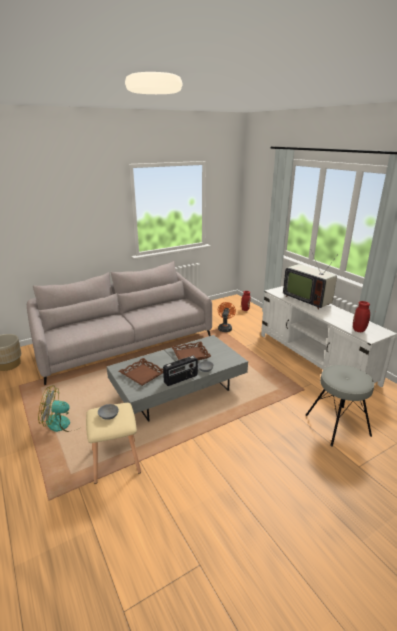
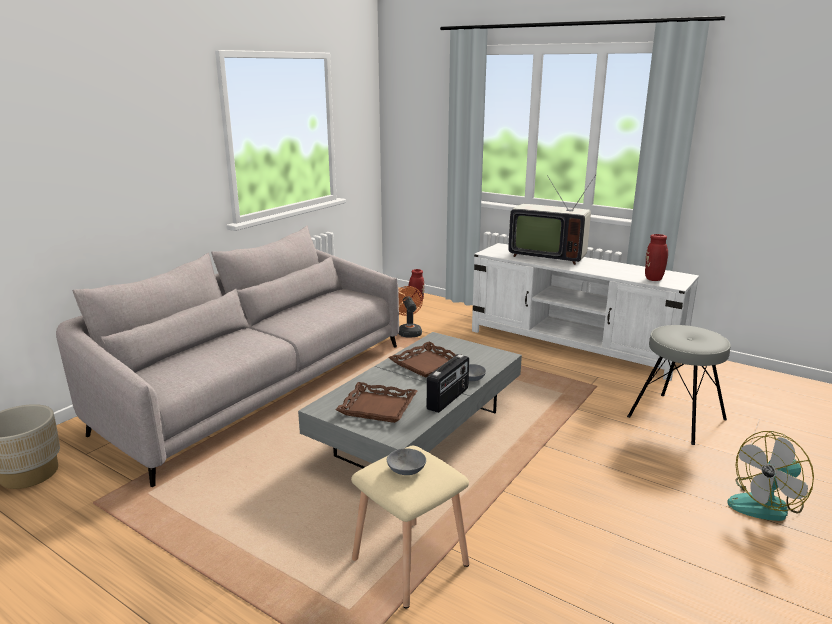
camera: 25 degrees left, 5 degrees down
(64, 423) = (256, 536): fan -> fan (766, 504)

